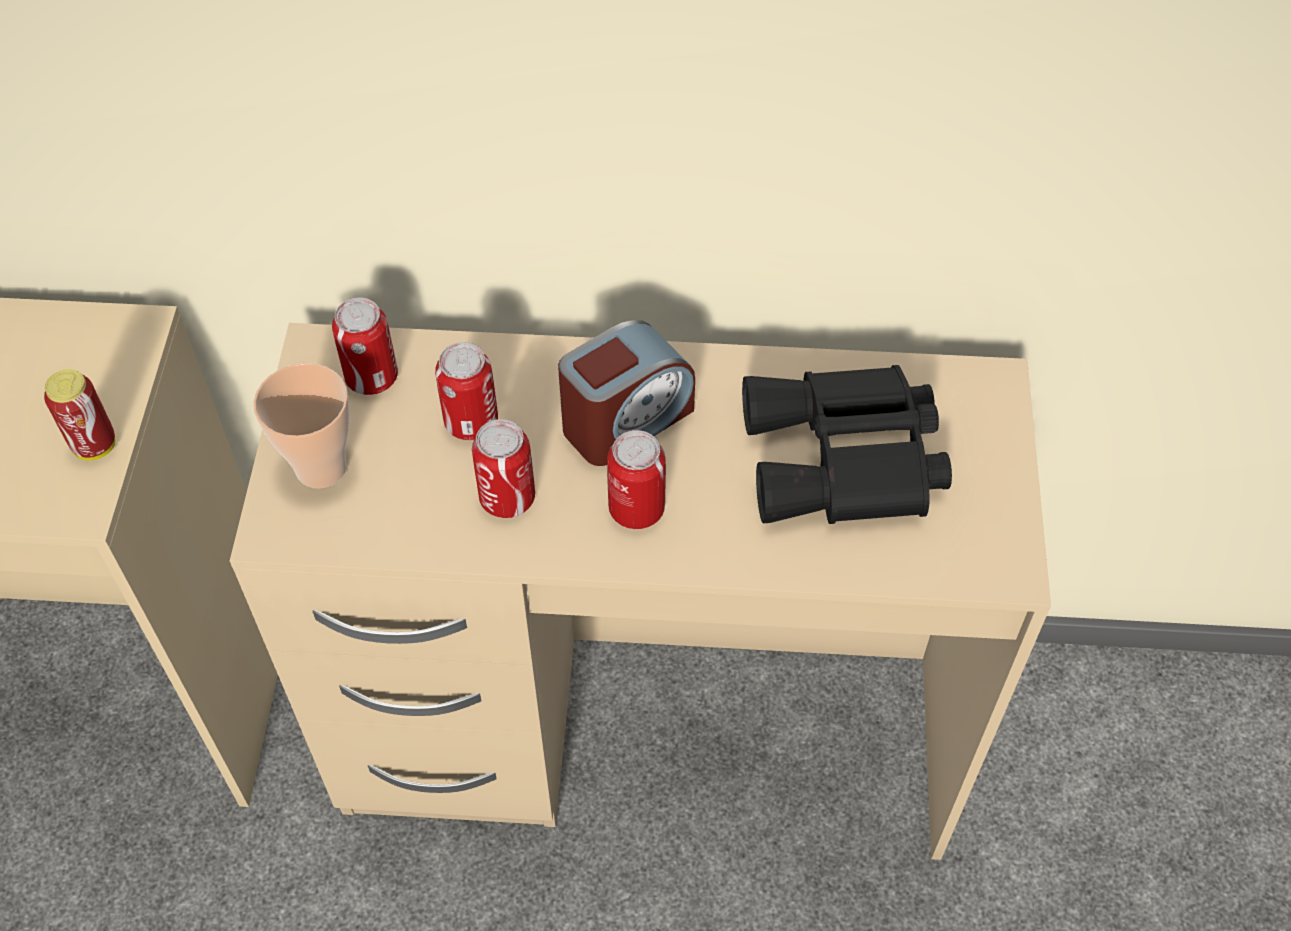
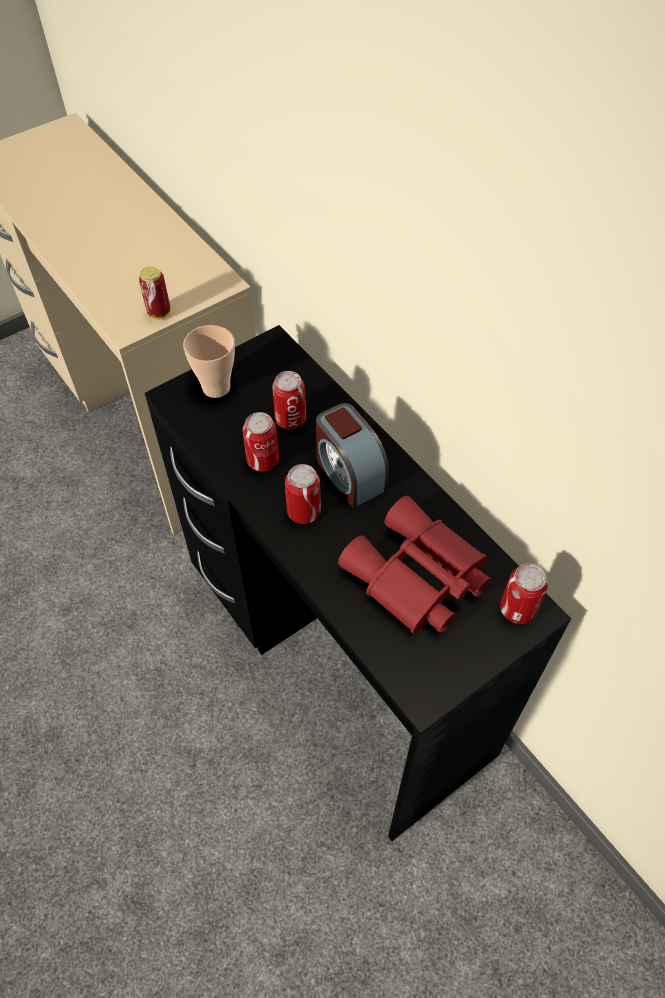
camera: 50 degrees right, 0 degrees up
(372, 377) = (279, 370): can -> can (517, 609)
(626, 420) = (349, 473): alarm clock -> alarm clock turned 45 degrees clockwise
(647, 734) = (338, 658): beige desk -> black desk
(846, 462) = (416, 578): black binoculars -> red binoculars

